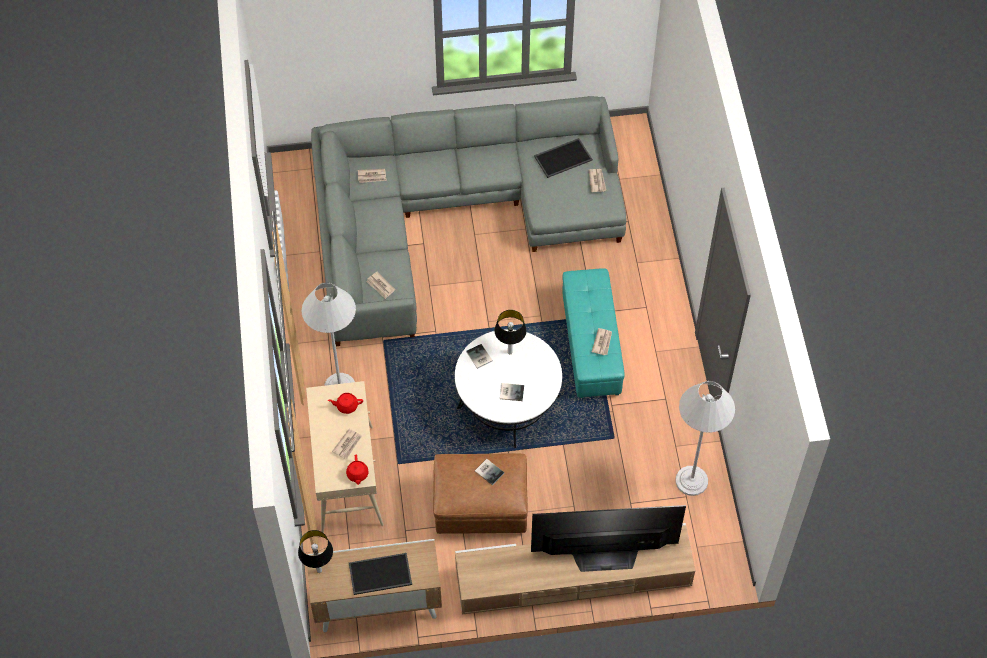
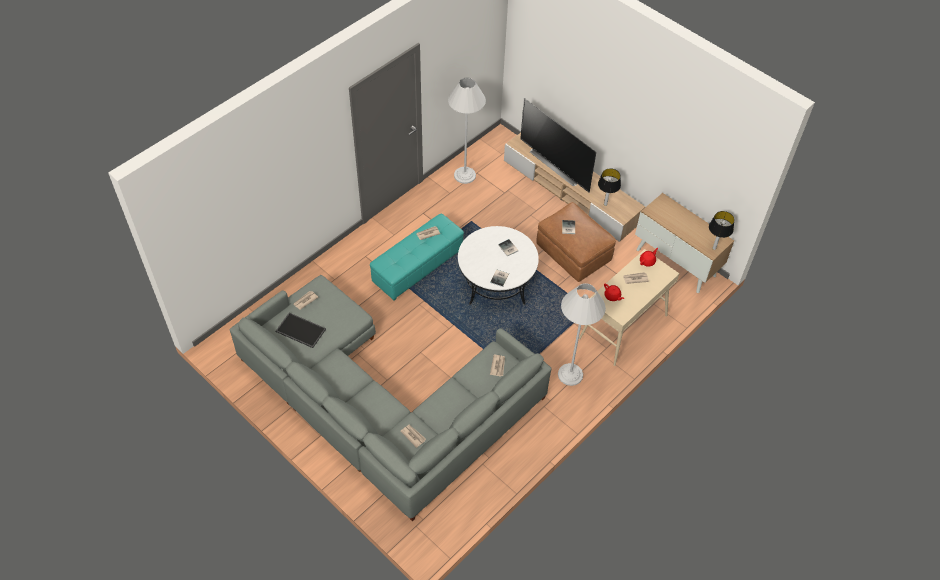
camera: 130 degrees left, 5 degrees down
(379, 575) = (686, 221): tray -> none
(509, 352) = (481, 265): table lamp -> table lamp (605, 204)

